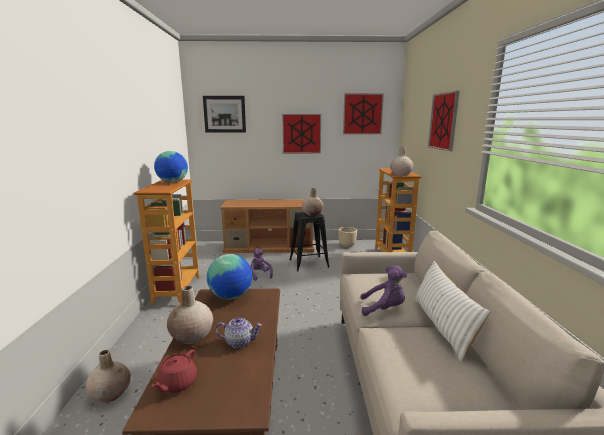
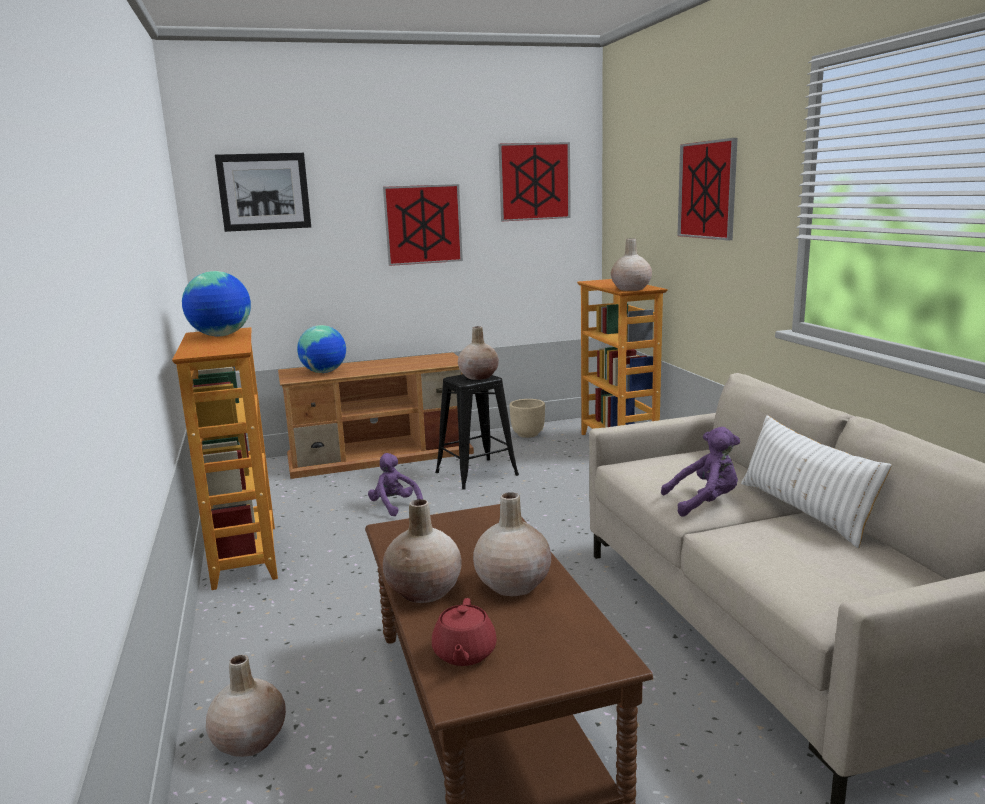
camera: 15 degrees left, 0 degrees up
(231, 296) = (436, 526): globe -> globe (324, 372)
(239, 342) = (512, 584): teapot -> beige vase

